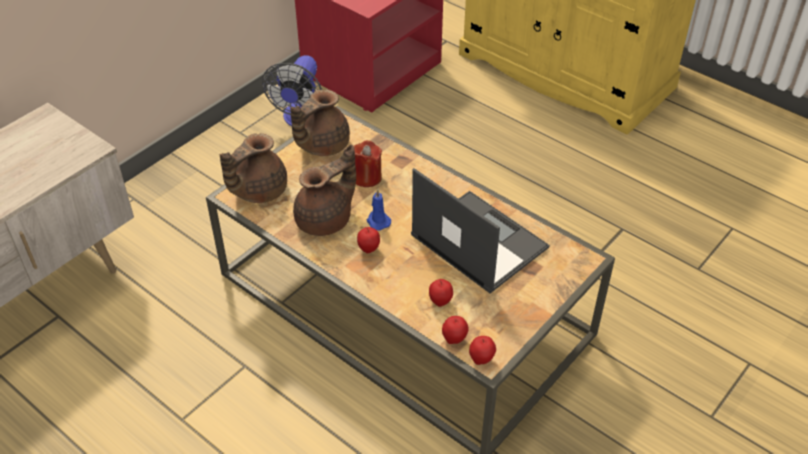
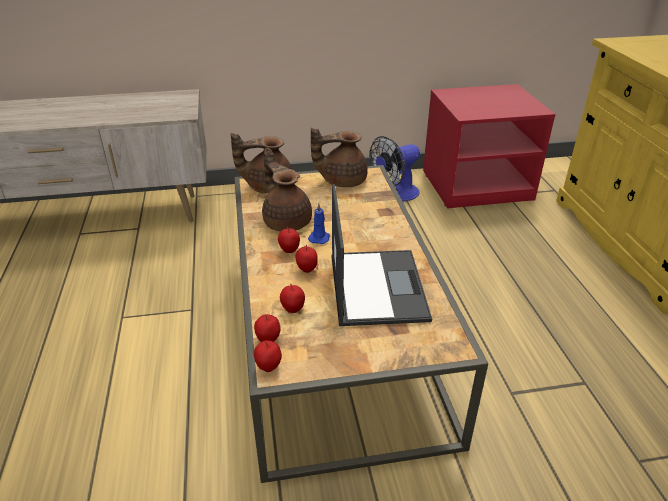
camera: 40 degrees right, 10 degrees down
(326, 220) = (286, 221): brown teapot -> brown teapot turned 120 degrees counterclockwise
(367, 177) = (347, 210): red candle -> none
(406, 259) = (307, 270): none -> apple

